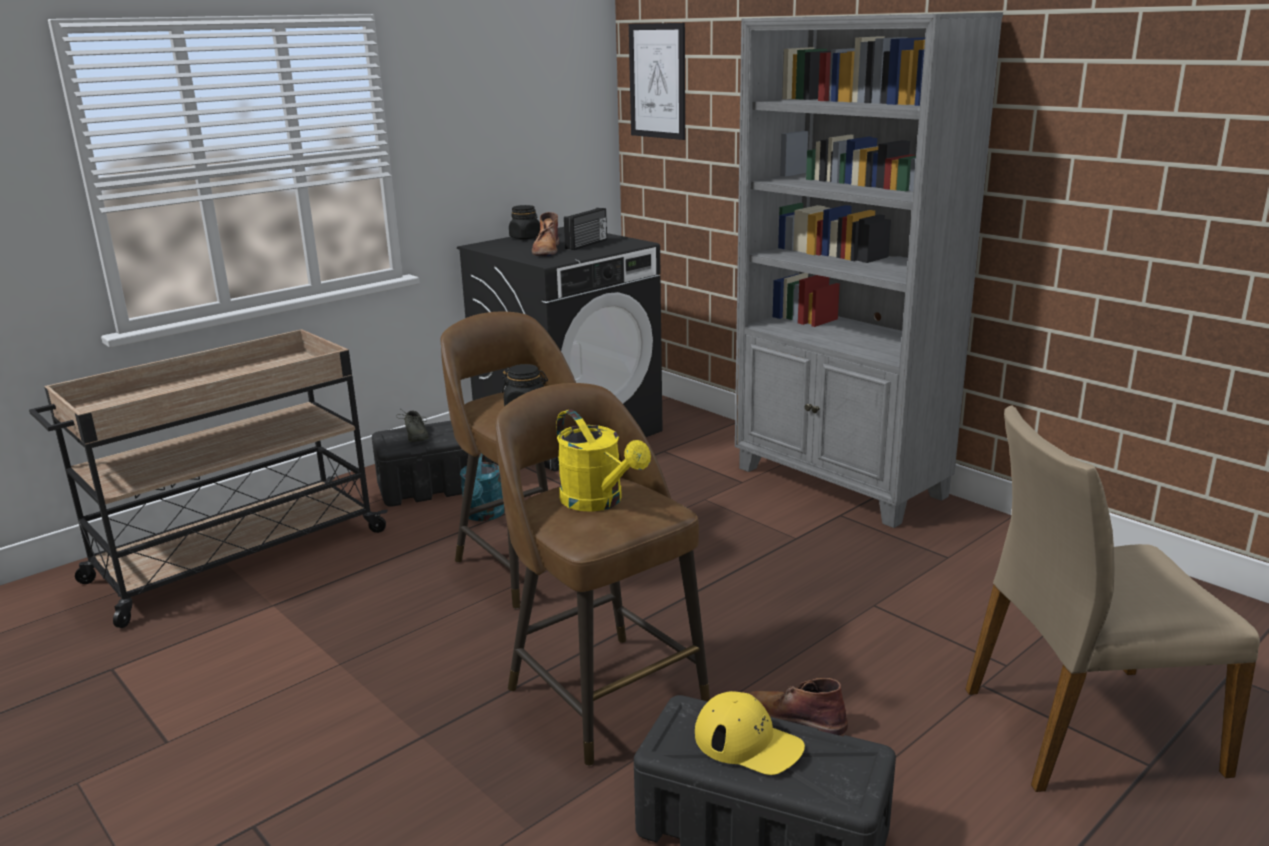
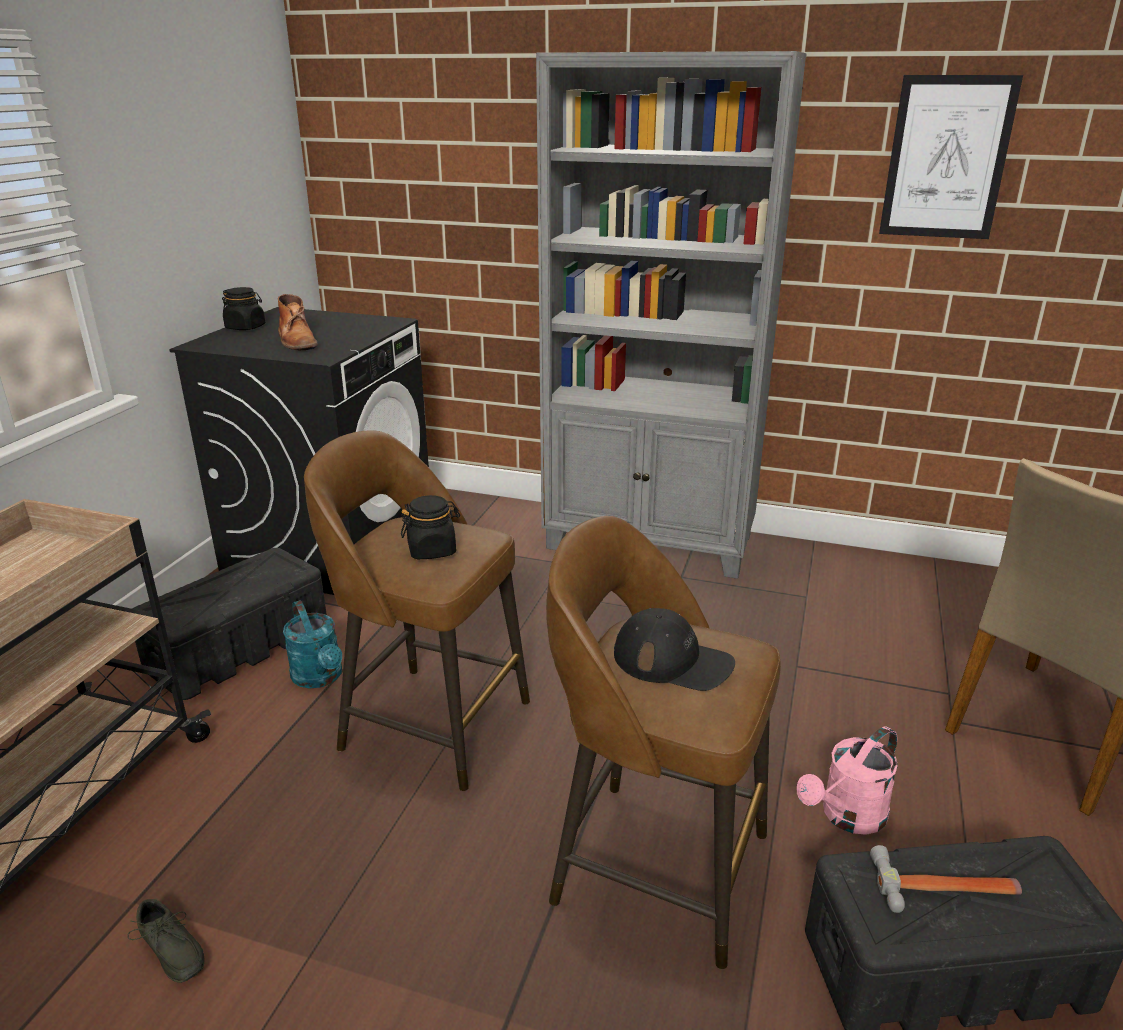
camera: 30 degrees left, 5 degrees up
(414, 436) = (193, 602): grey shoe -> grey shoe (169, 953)
(587, 244) = (336, 328): radio -> none
(599, 502) = (673, 661): yellow watering can -> black cap
(657, 81) = (362, 129): picture -> picture (946, 158)
(748, 743) = (946, 889): yellow cap -> hammer
(793, 716) = (847, 817): brown boot -> pink watering can

